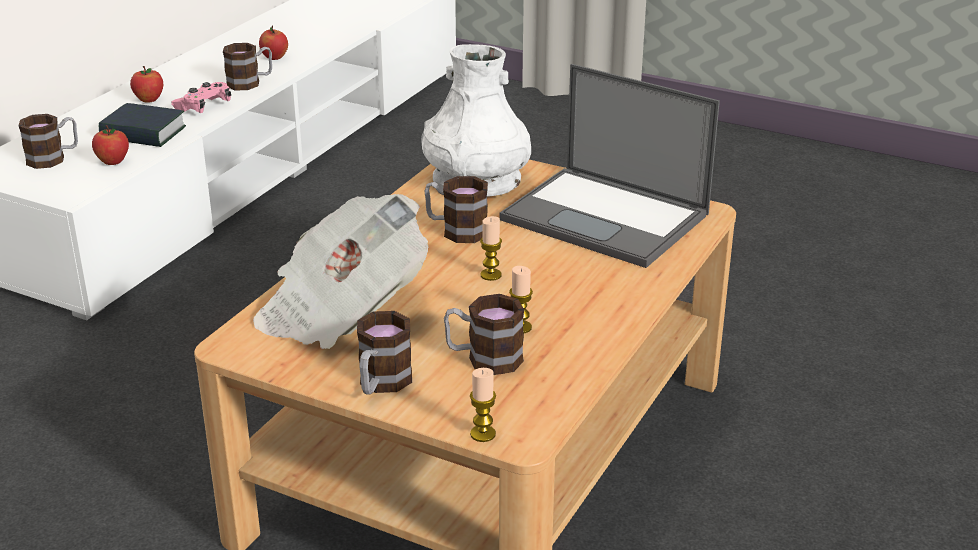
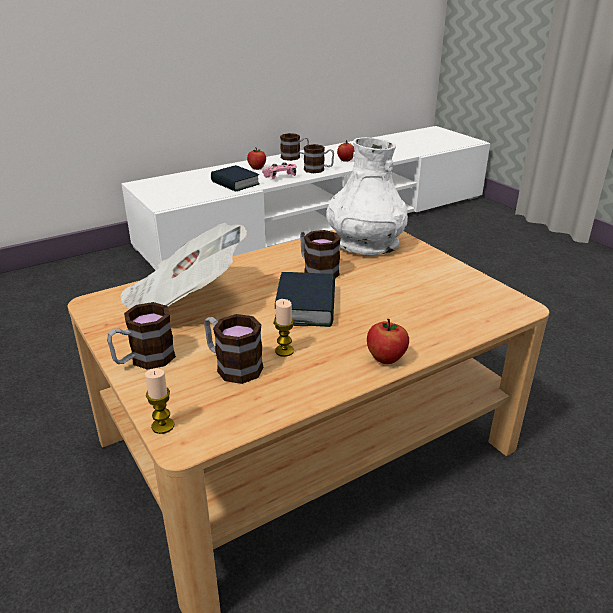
camera: 30 degrees right, 0 degrees up
(53, 158) = (178, 186): mug -> mug (294, 157)
(113, 162) = (204, 193): apple -> apple (386, 359)
(491, 275) = (306, 306): candle -> book
(607, 217) = (435, 290): laptop -> none

